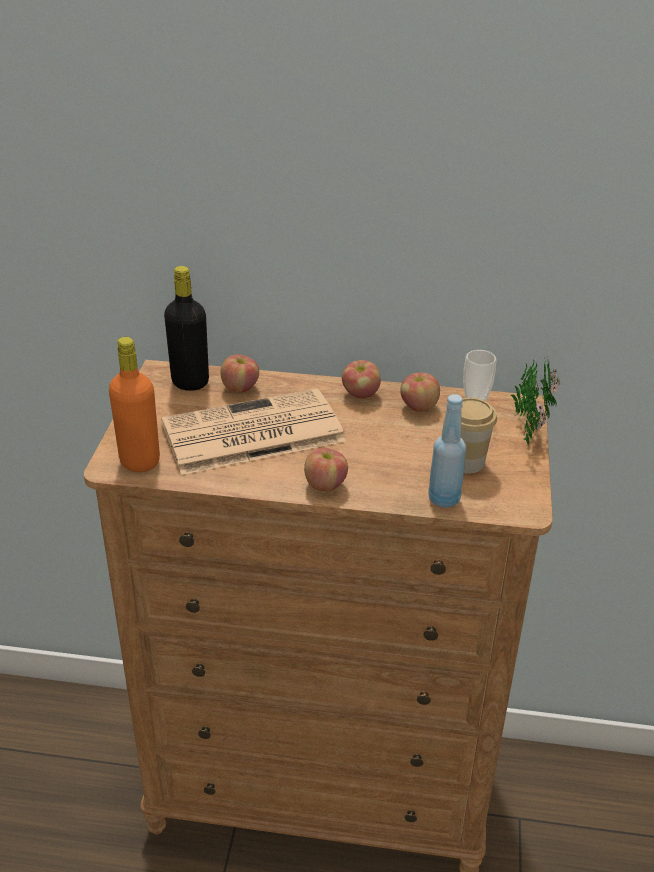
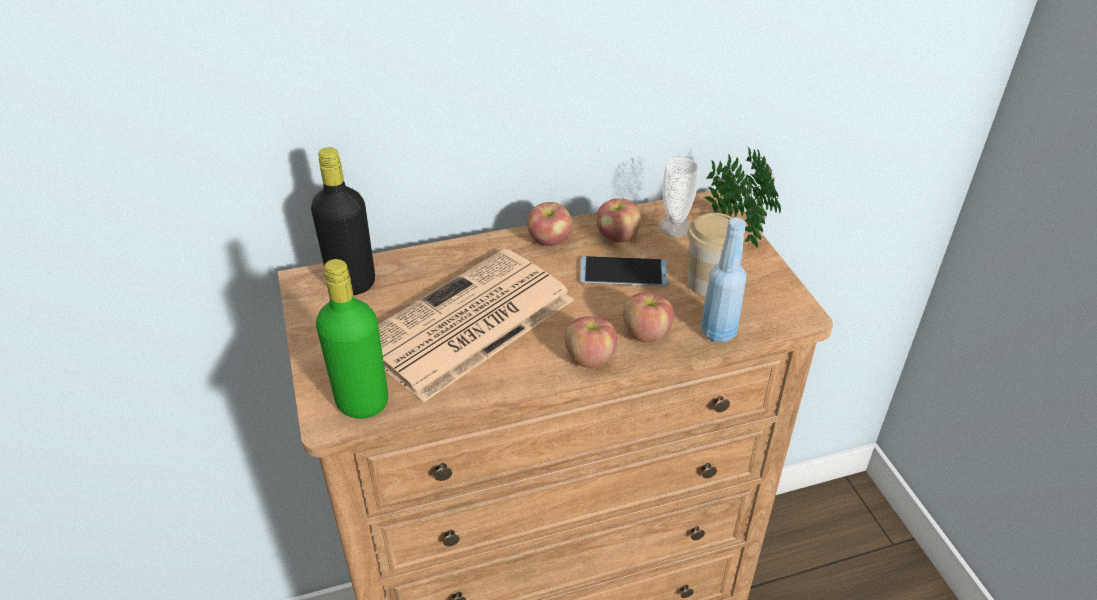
camera: 25 degrees left, 5 degrees up
(140, 461) = (362, 402): orange bottle -> green bottle
(240, 388) = (414, 273): apple -> apple (646, 333)
(402, 433) = (623, 272): none -> phone

